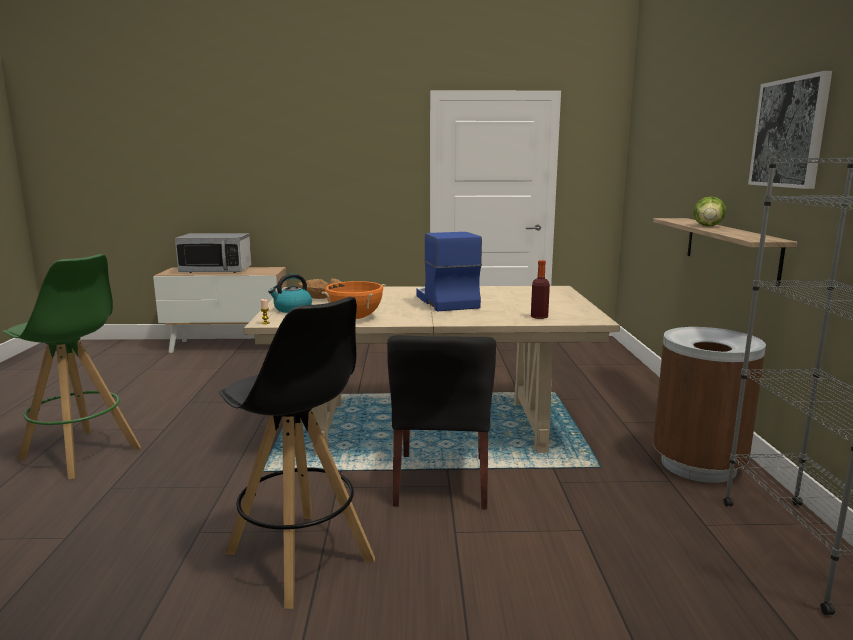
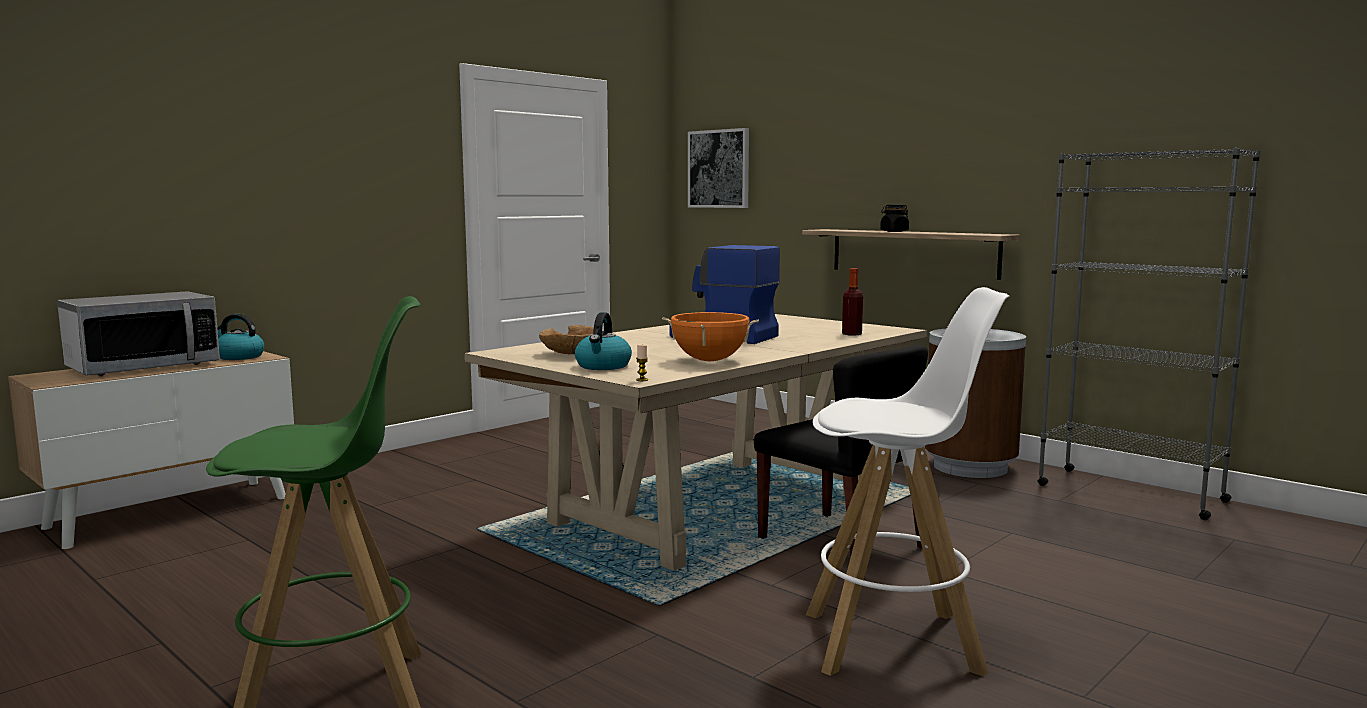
camera: 45 degrees left, 5 degrees down
(261, 271) = (239, 357): none -> kettle
(301, 557) = (894, 642): black stool -> white stool
(708, 226) = (894, 231): lettuce -> black jar
(789, 133) = (991, 137): picture -> picture (719, 169)

